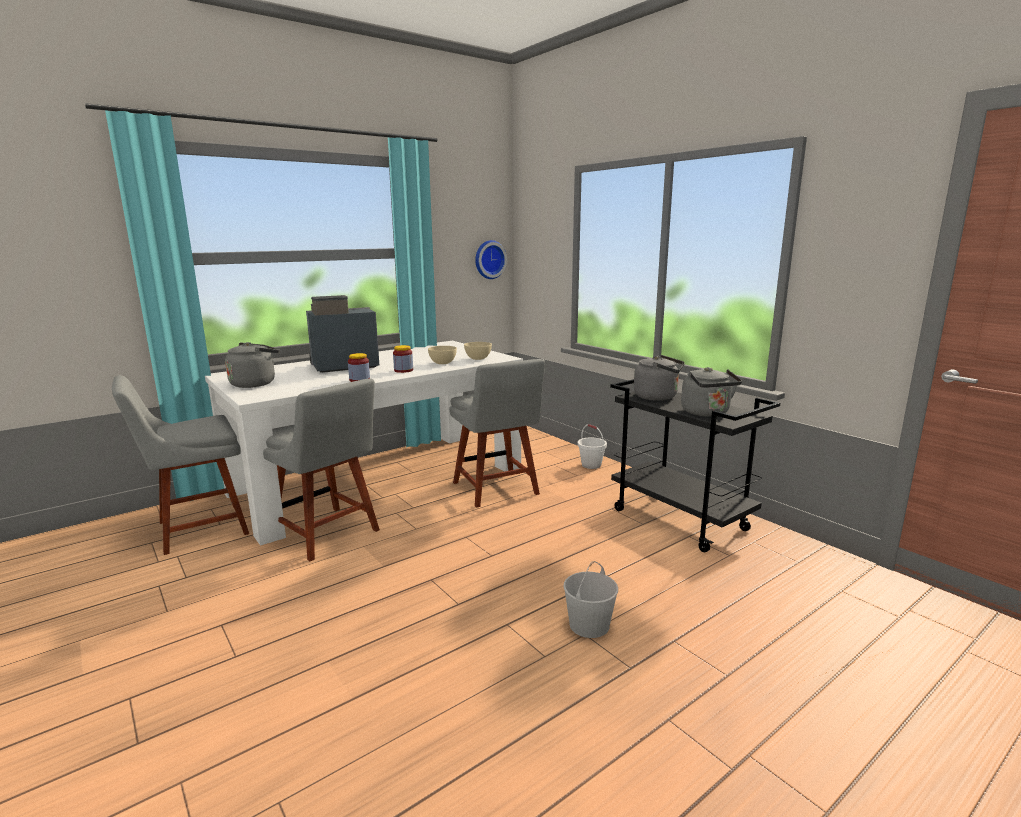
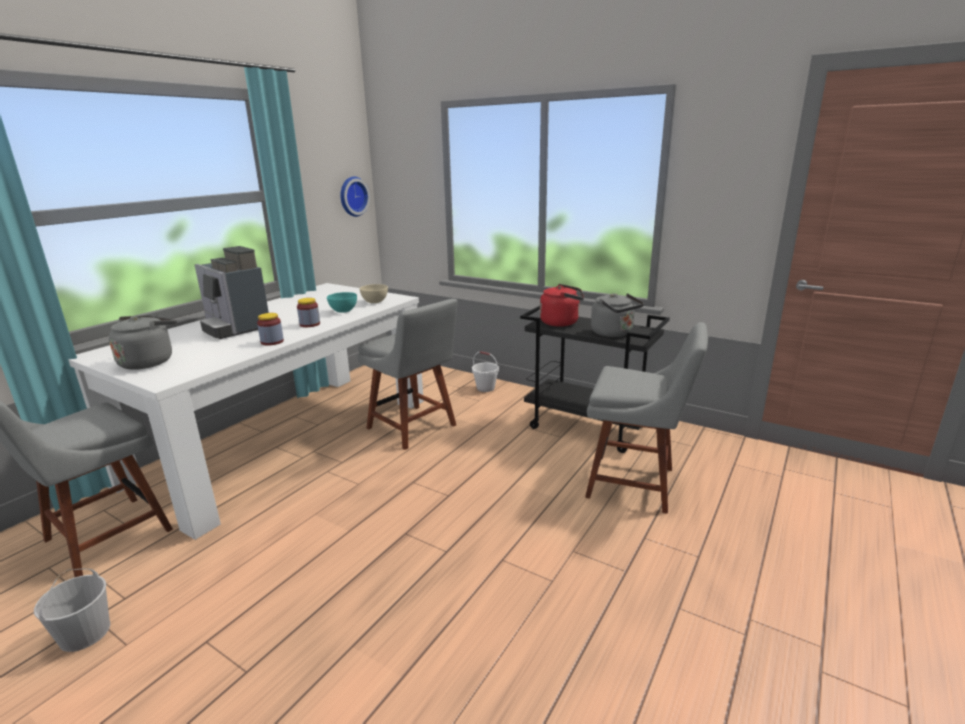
camera: 20 degrees left, 5 degrees up
(328, 534) = (267, 510): grey chair -> grey chair (636, 483)
(342, 366) = (235, 327): coffee machine -> coffee machine turned 90 degrees counterclockwise
(442, 363) = (343, 311): beige bowl -> turquoise bowl
(589, 624) = (571, 541): white bucket -> white bucket (85, 632)
(658, 397) = (562, 322): grey kettle -> red kettle

